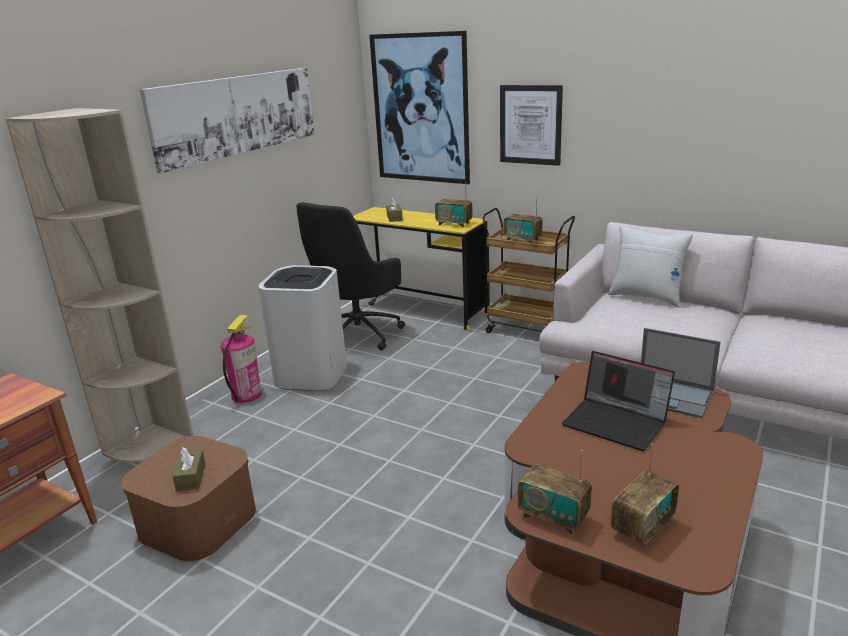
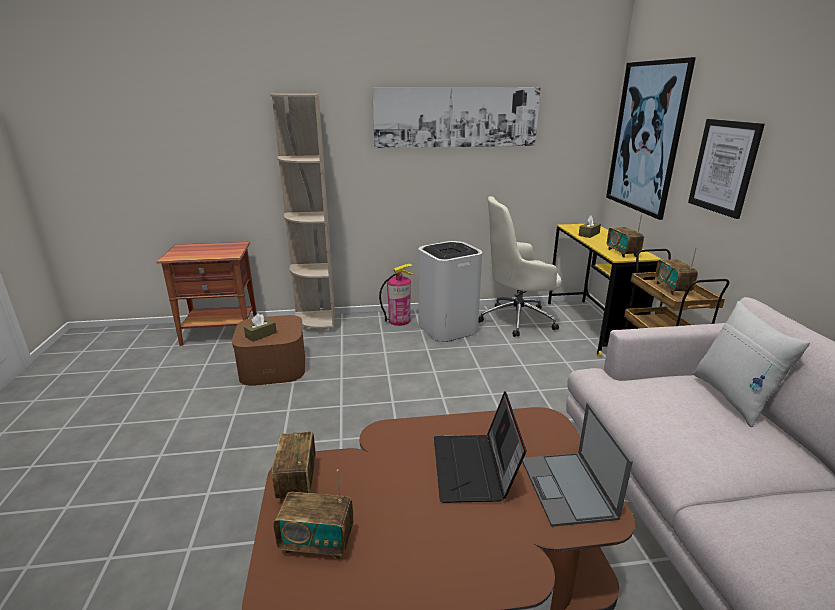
camera: 50 degrees right, 0 degrees up
(358, 336) = (516, 320): black office chair -> beige office chair

